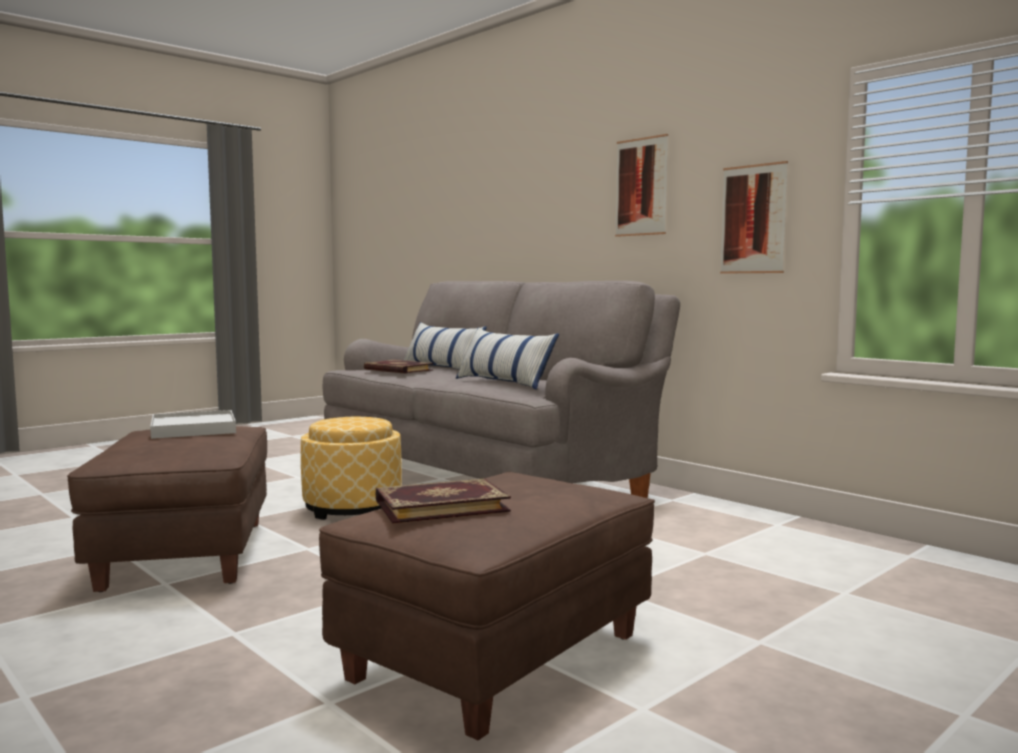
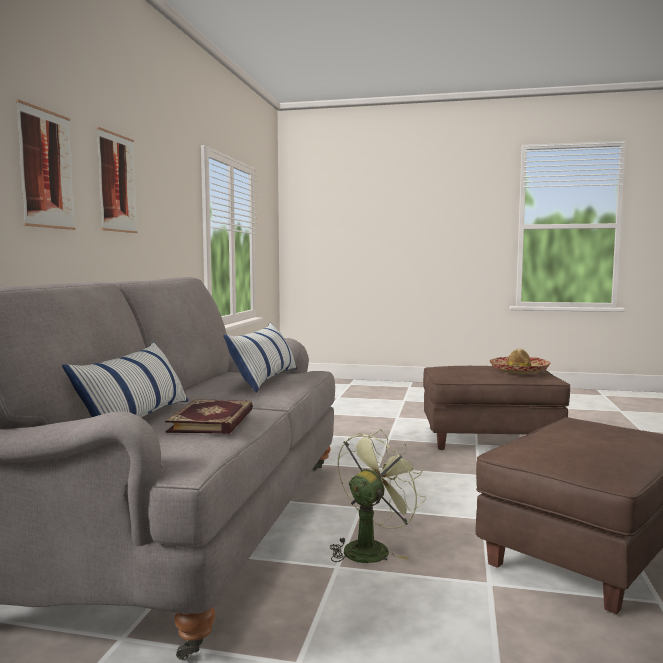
camera: 125 degrees left, 0 degrees up
(194, 429) = (570, 447): white tray -> none
(352, 507) = (371, 548): ottoman -> green fan
(441, 505) = (519, 371): book -> hat
(753, 219) = (176, 229): picture -> picture (46, 169)

